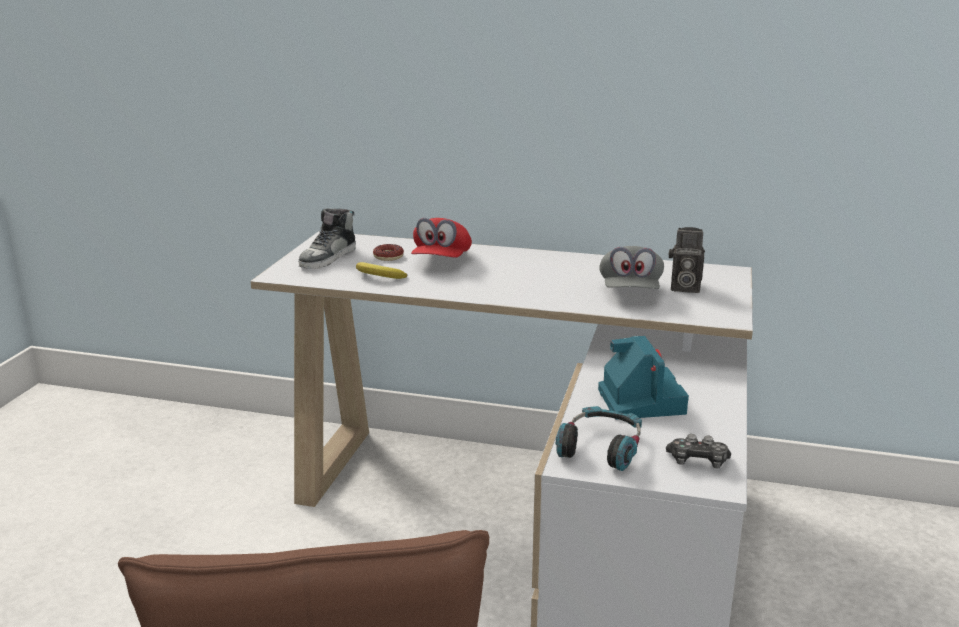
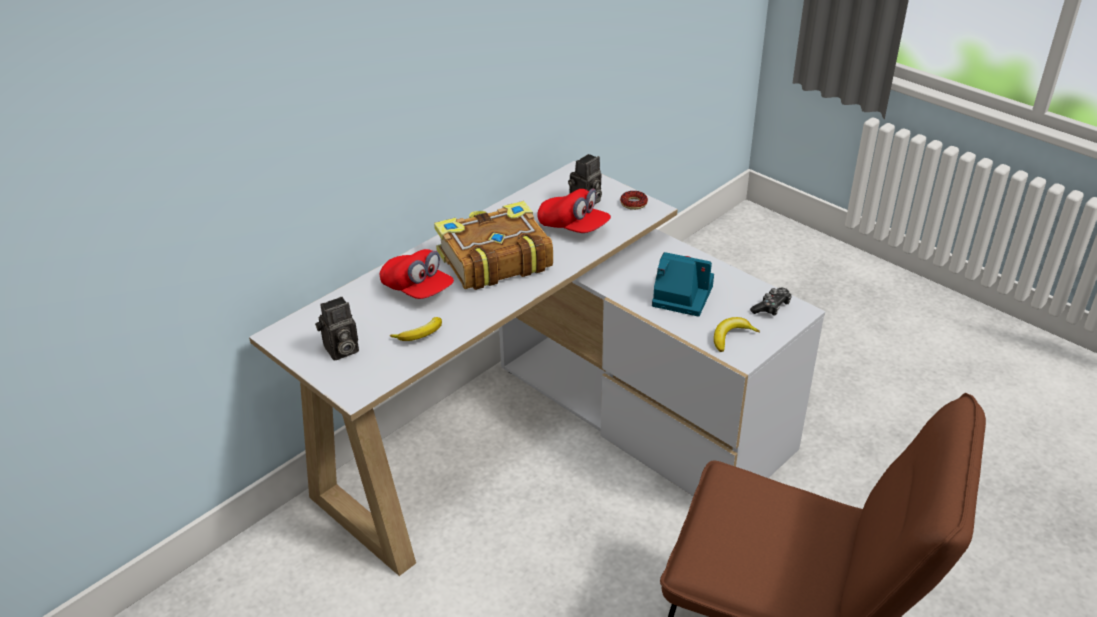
camera: 60 degrees left, 15 degrees up
(328, 258) = (340, 351): shoe -> camera
(388, 256) = (374, 315): donut -> donut (633, 203)
(524, 275) = (493, 260): none -> book
(601, 447) = (731, 337): headphones -> banana
(630, 292) = (573, 227): grey cap -> red cap

